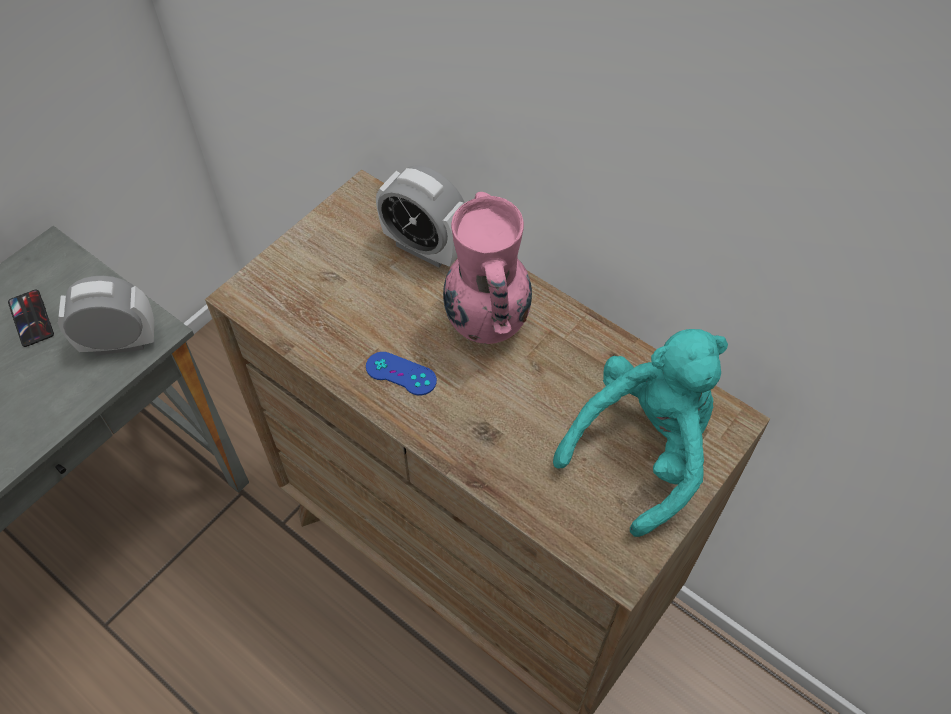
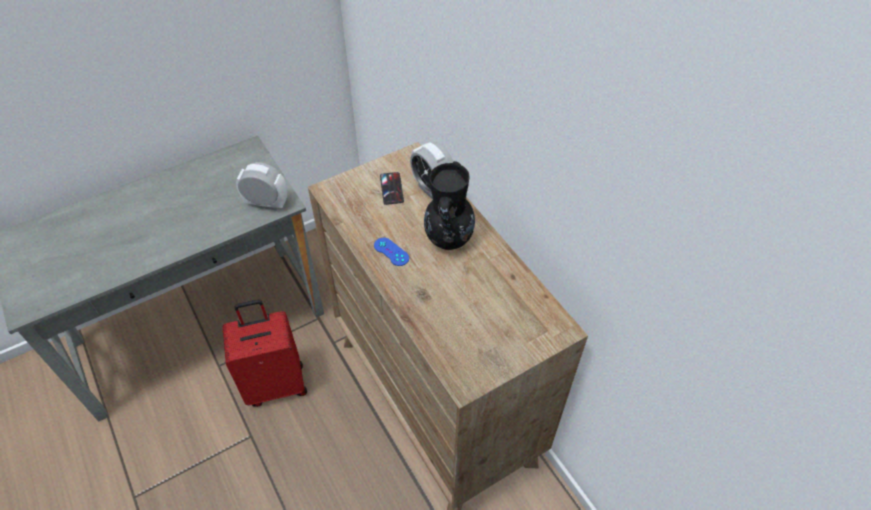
camera: 20 degrees right, 5 degrees down
(31, 318) = (228, 179): phone -> phone (391, 188)
(214, 622) = (276, 384): none -> red suitcase
(486, 326) = (448, 241): pink vase -> black vase
(643, 450) = (505, 329): turquoise plush toy -> none

